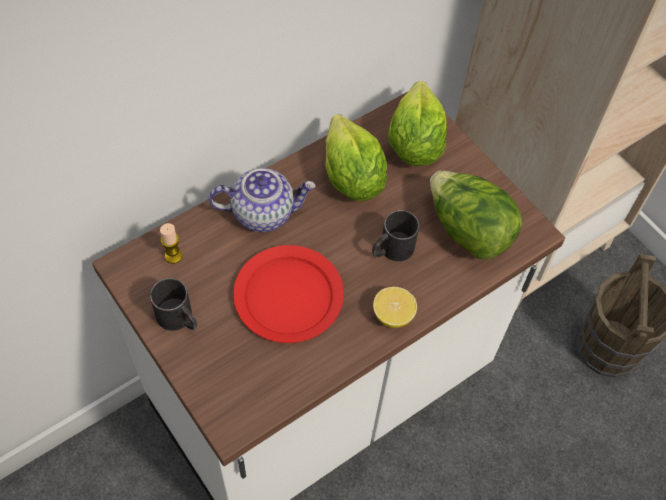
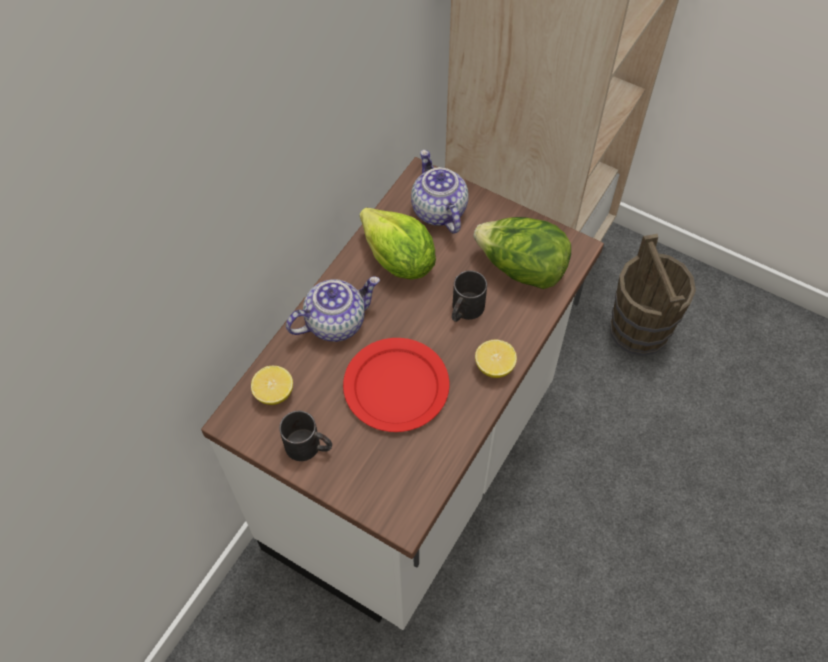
camera: 20 degrees left, 0 degrees up
(173, 256) = (274, 393): candle -> lemon
(414, 144) = (438, 210): lettuce -> teapot

